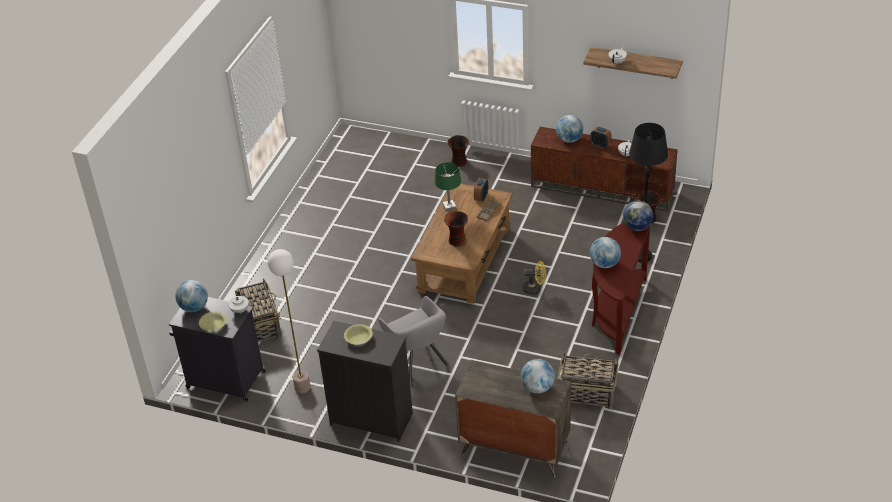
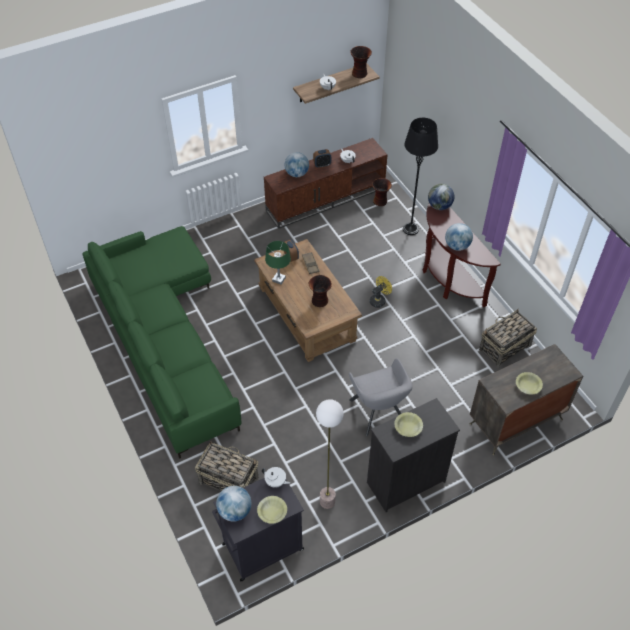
camera: 50 degrees left, 10 degrees up
(344, 209) = (166, 339): none -> green sofa
(418, 362) = (378, 413): grey armchair -> grey armchair turned 60 degrees clockwise
(459, 162) = (204, 243): vase -> vase (360, 73)
(501, 391) = (528, 386): none -> yellow bowl
(537, 387) = (543, 364): globe -> none

